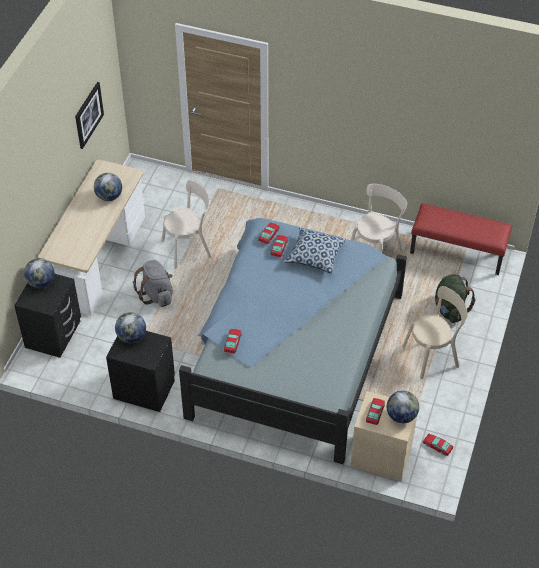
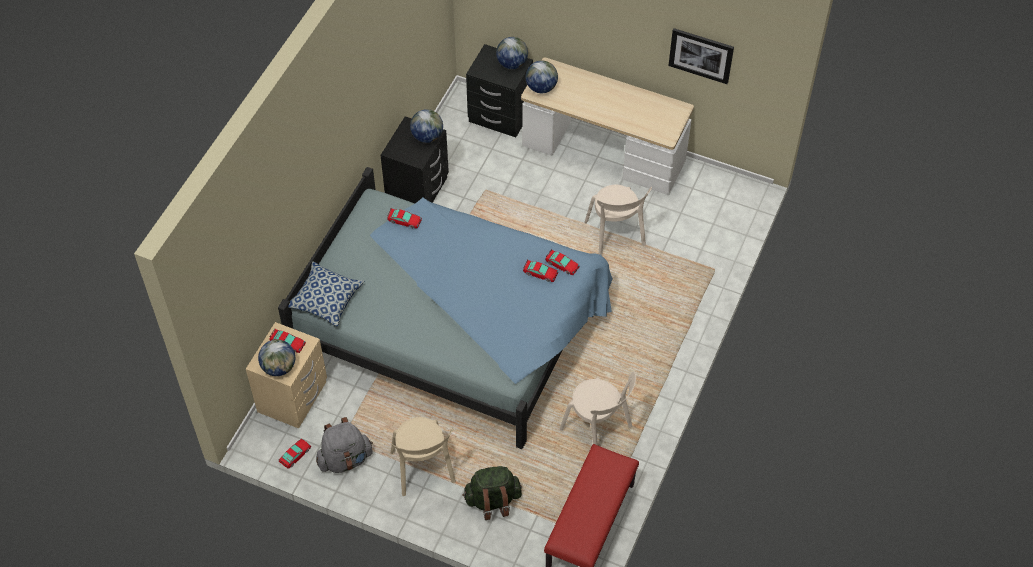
camera: 95 degrees right, 5 degrees up
(109, 197) = (630, 115): globe -> globe (541, 88)
(156, 294) = (546, 204): grey backpack -> grey backpack (345, 459)
(314, 256) = (523, 307): pillow -> pillow (326, 299)

